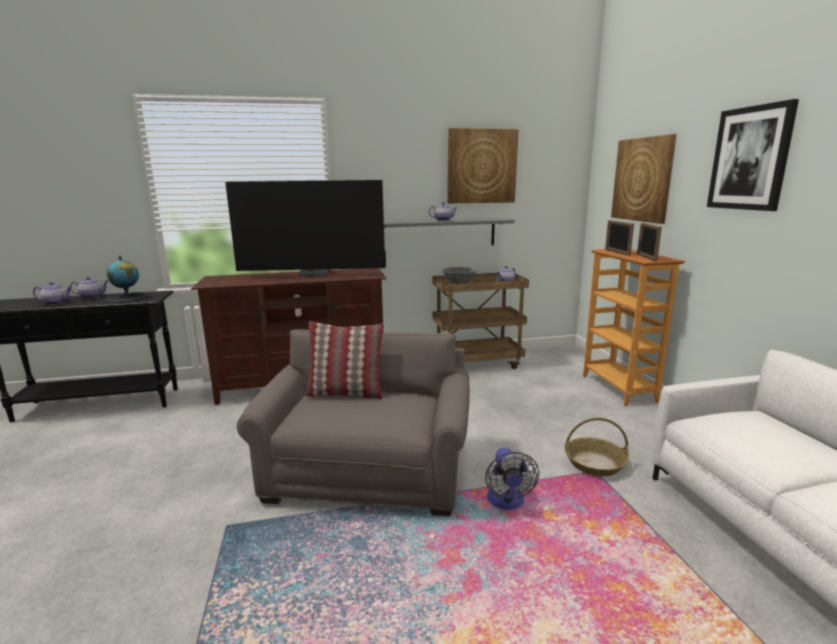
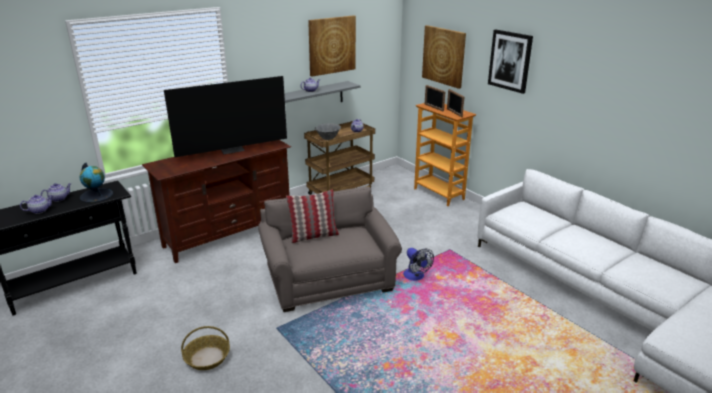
camera: 25 degrees left, 10 degrees up
(595, 463) = (447, 245): basket -> basket (207, 357)

